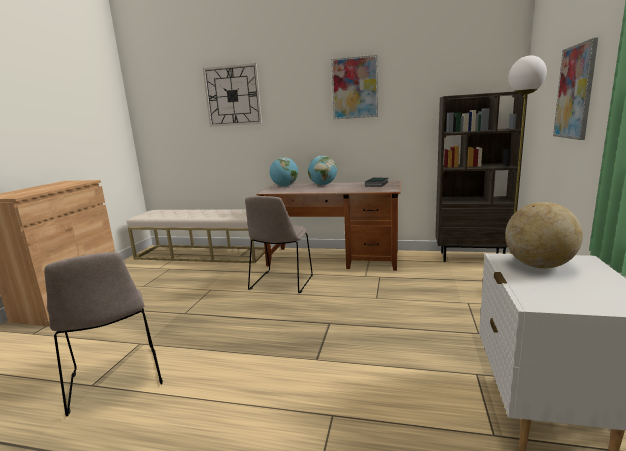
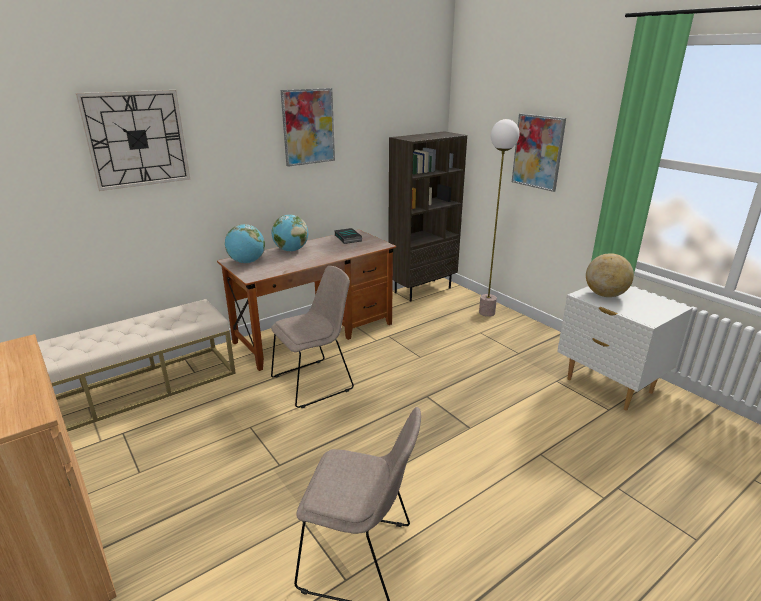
camera: 50 degrees left, 10 degrees up
(281, 283) = (315, 382): beige chair -> beige chair turned 90 degrees counterclockwise

